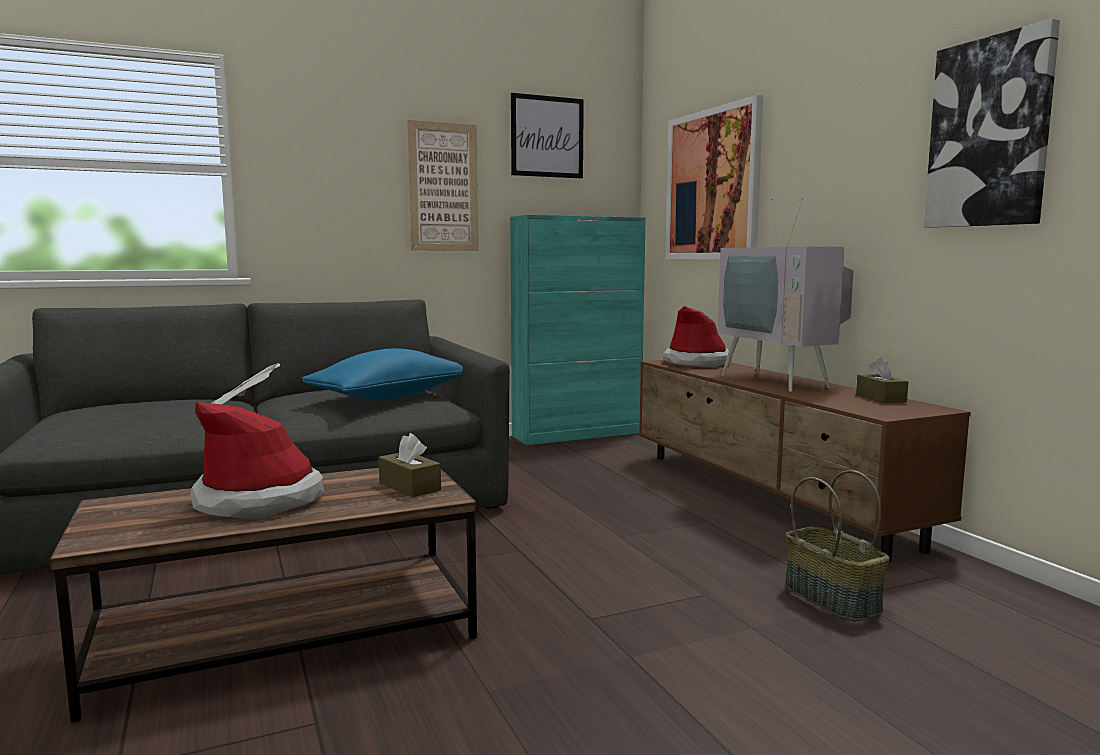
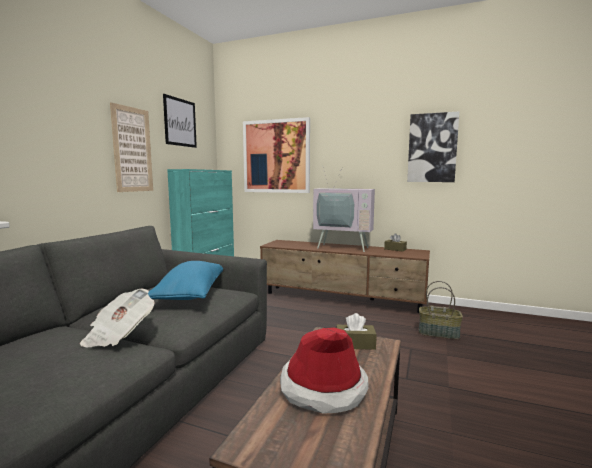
camera: 45 degrees left, 0 degrees up
(697, 363) = (286, 243): hat -> none

